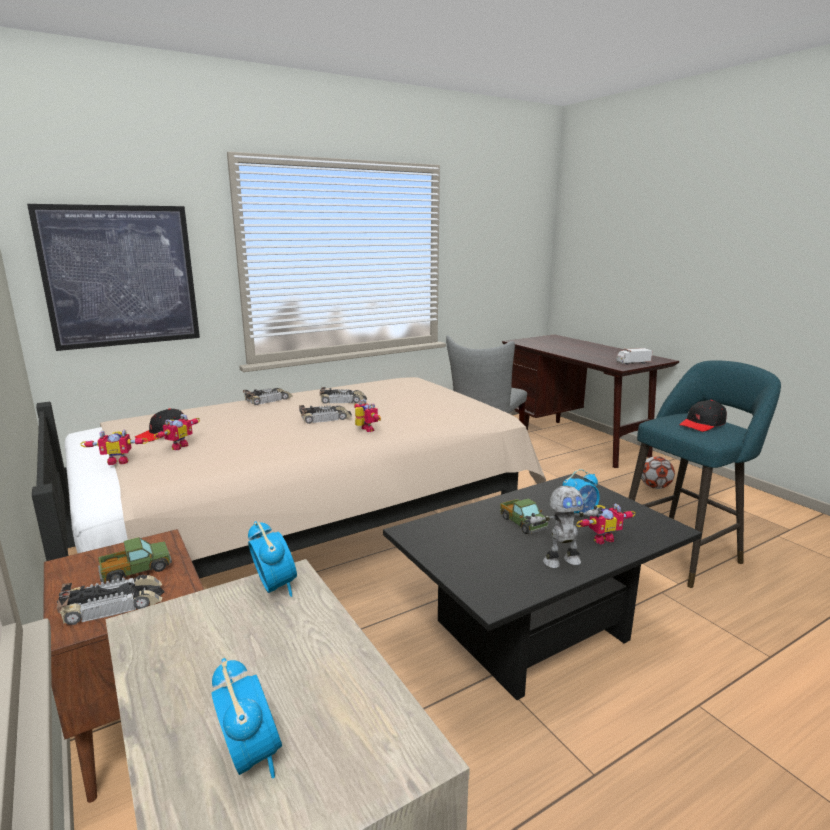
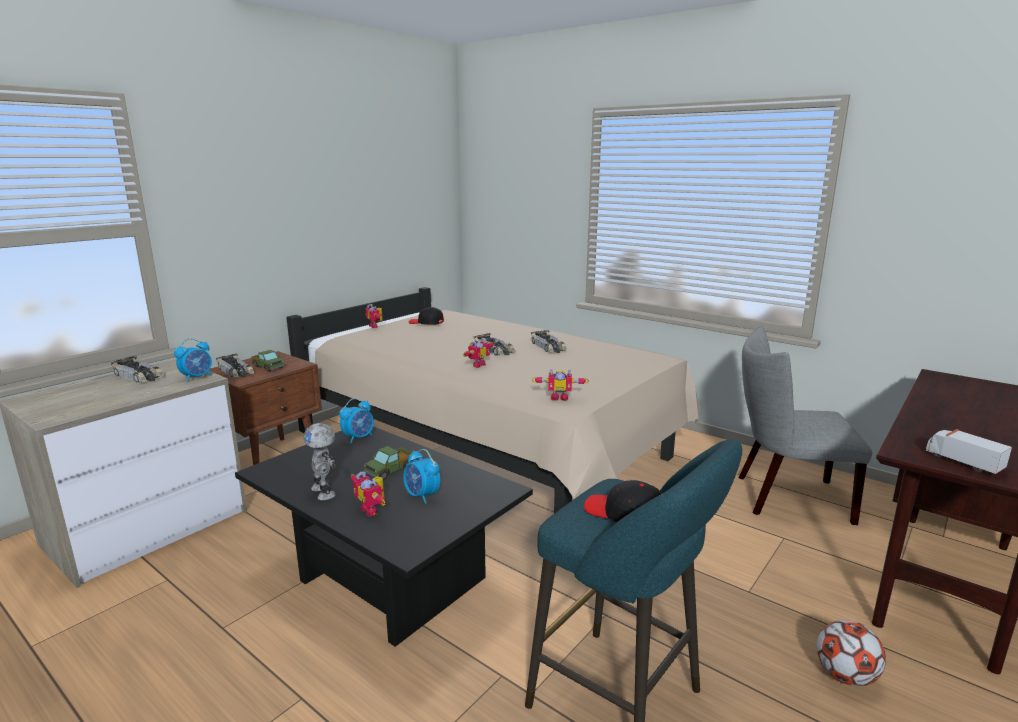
camera: 70 degrees right, 0 degrees up
(121, 276) = (512, 212): picture -> none
(177, 446) = (406, 330): toy robot -> toy robot (559, 397)
(251, 755) = (71, 396): alarm clock -> alarm clock (359, 437)
(269, 399) = (526, 329): toy car -> toy car (139, 376)

